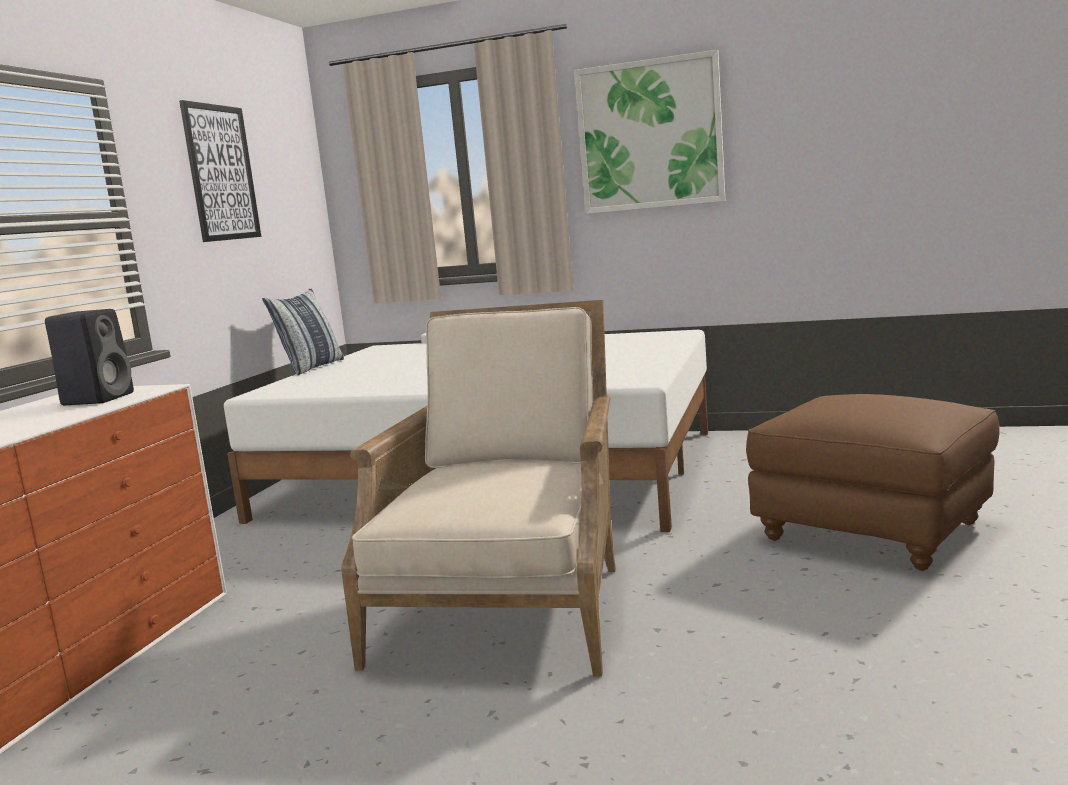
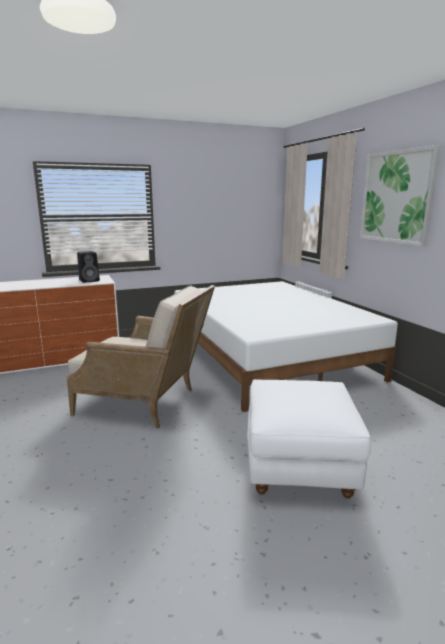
camera: 50 degrees right, 5 degrees up
(221, 173) = (209, 198): picture -> none
(311, 367) = (232, 285): pillow -> none
(510, 602) = (146, 402): beige armchair -> beige armchair turned 45 degrees clockwise
(873, 532) = (299, 466): brown ottoman -> white ottoman

